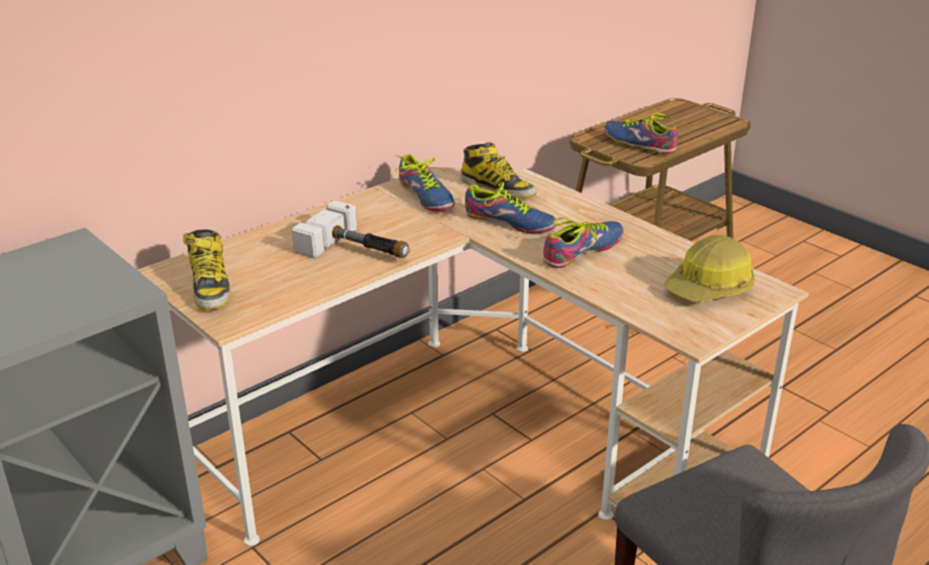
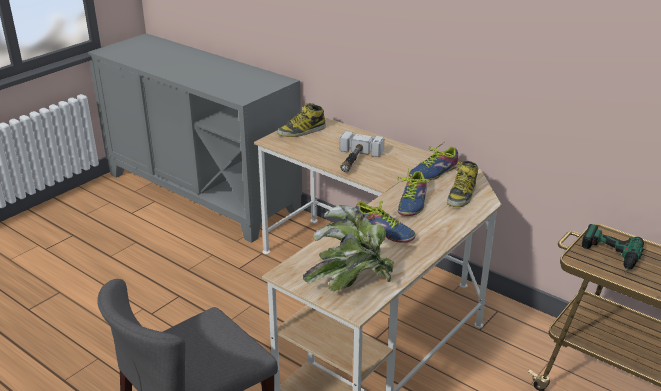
camera: 80 degrees right, 0 degrees up
(639, 143) = (608, 256): shoe -> power drill
(709, 288) = (351, 281): hard hat -> potted plant

